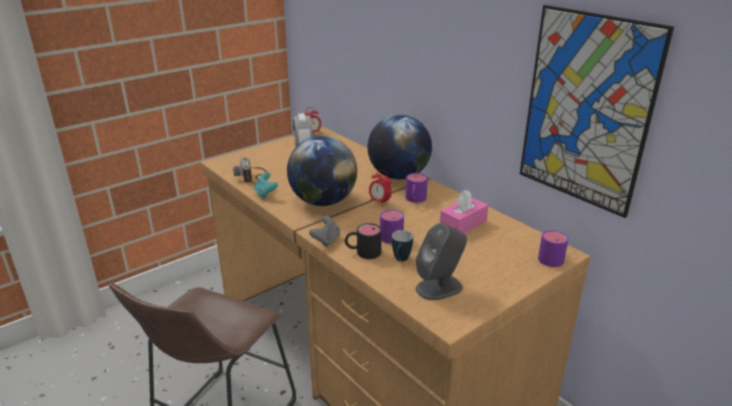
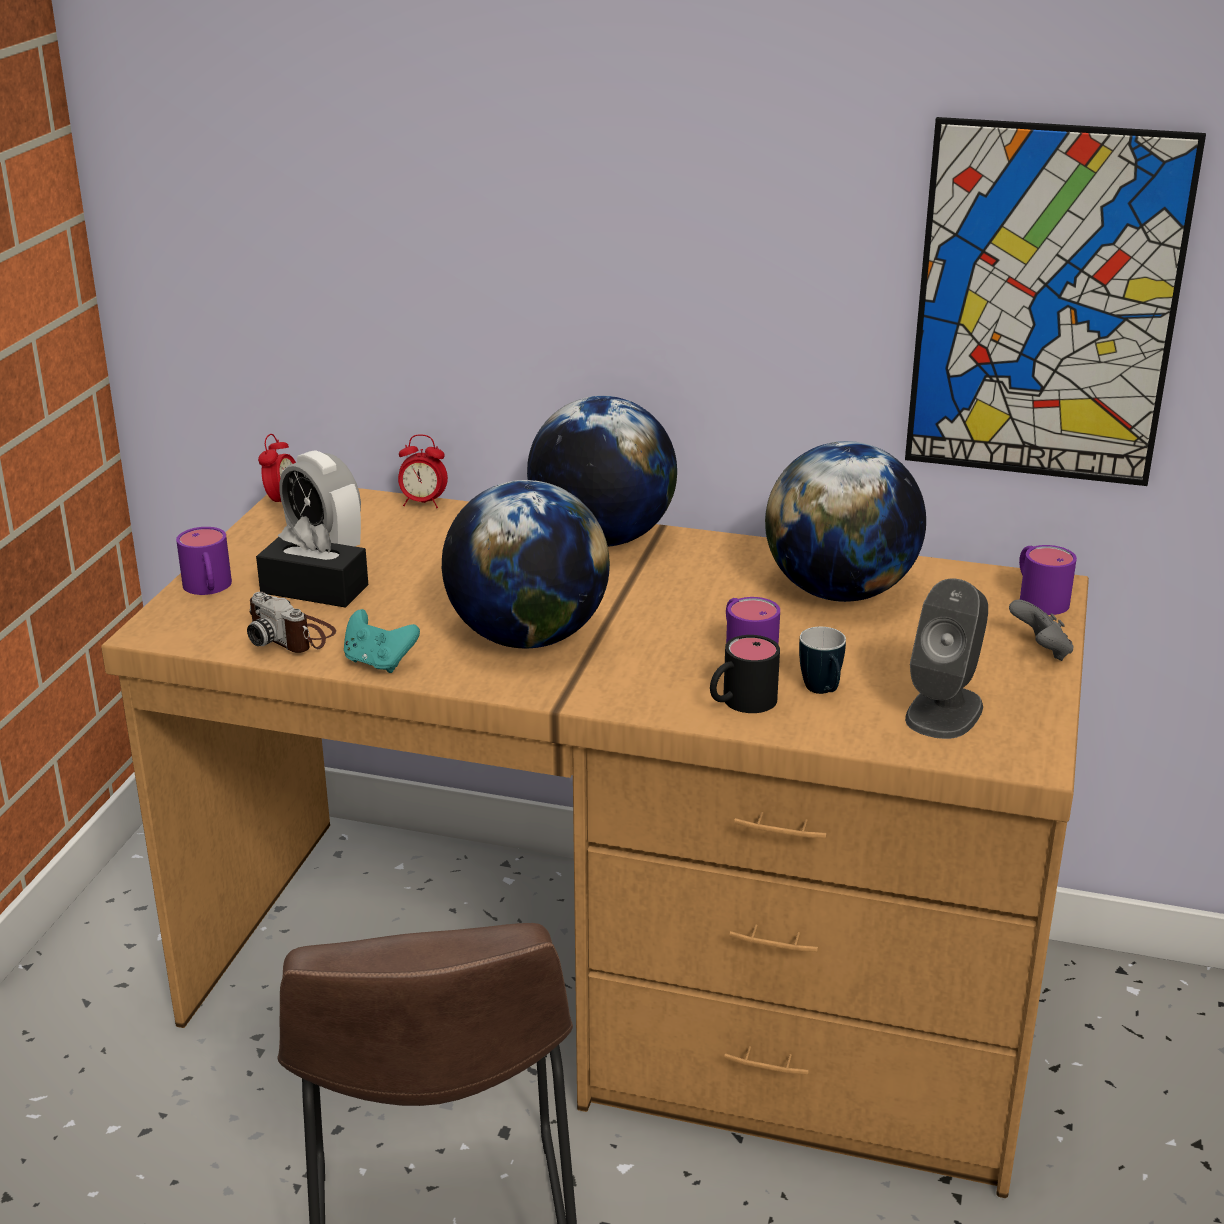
camera: 35 degrees left, 0 degrees up
(281, 164) = (314, 589): none -> black tissue box
(326, 241) = (644, 708): grey game controller -> grey game controller (1040, 651)
(379, 202) = (639, 601): alarm clock -> alarm clock (423, 503)
(414, 200) = (697, 575): purple mug -> purple mug (208, 588)
(463, 224) = (840, 592): pink tissue box -> globe

